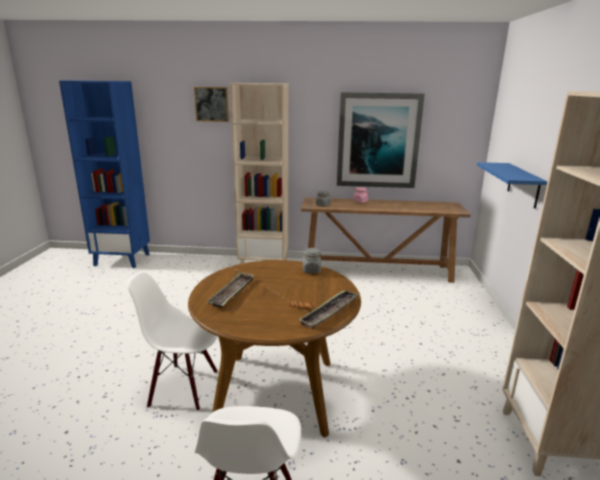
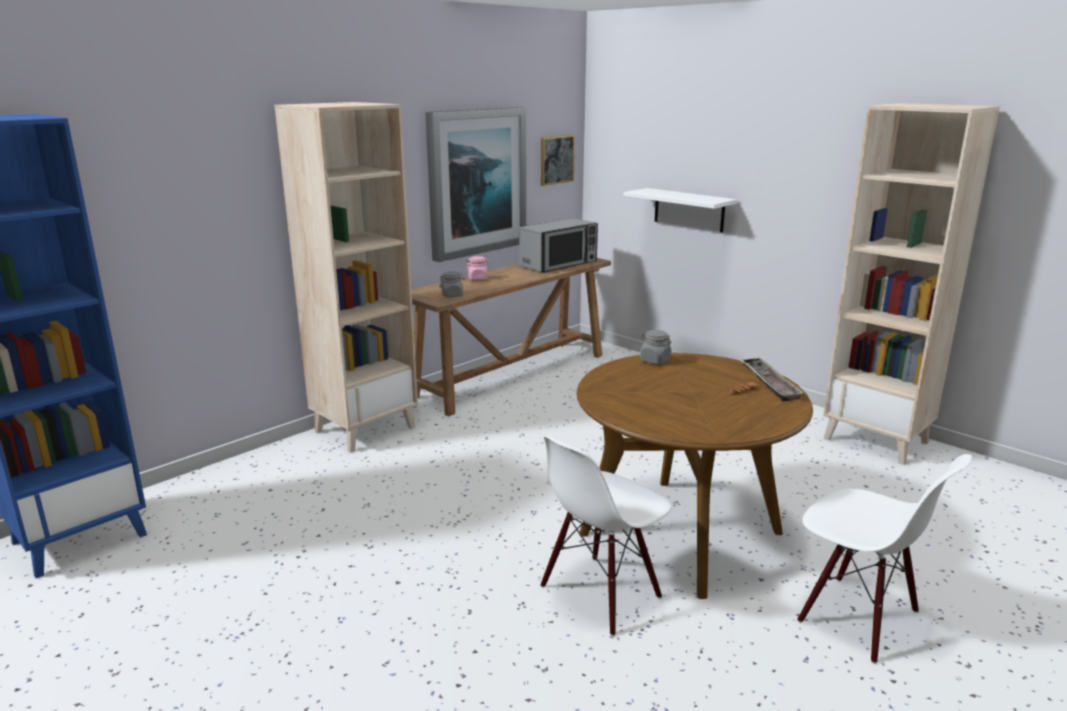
camera: 50 degrees left, 0 degrees up
(211, 104) = (221, 150): picture -> picture (556, 159)
(232, 293) = (664, 410): tray -> none
(428, 207) = (559, 264): none -> microwave
(523, 185) = (689, 210): blue shelf -> white shelf

